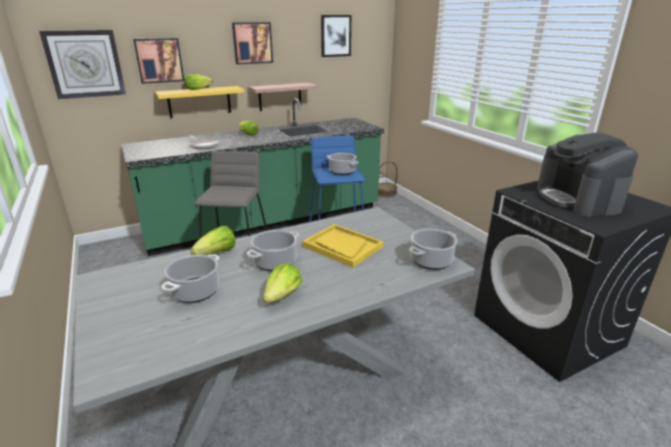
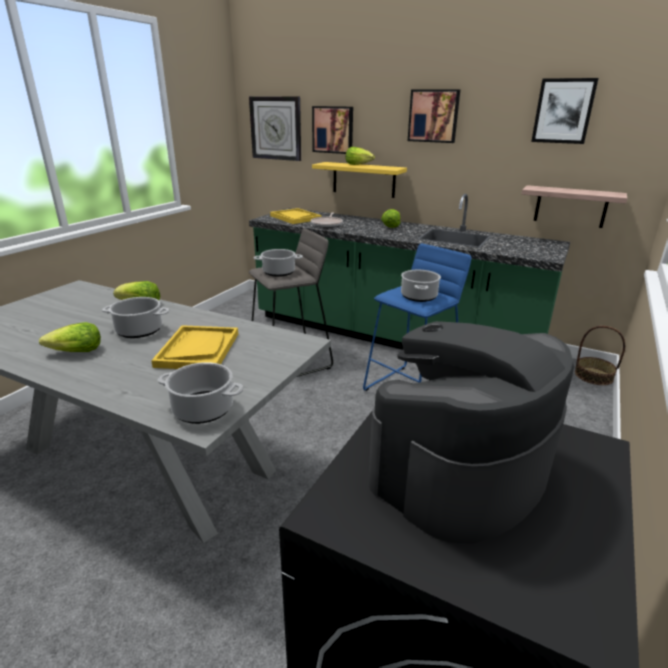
camera: 55 degrees right, 0 degrees up
(160, 148) = (295, 217): none -> yellow tray
(195, 292) = (68, 319): cooking pot -> cooking pot (278, 272)
(280, 96) = (458, 189): shelf -> shelf (570, 206)

